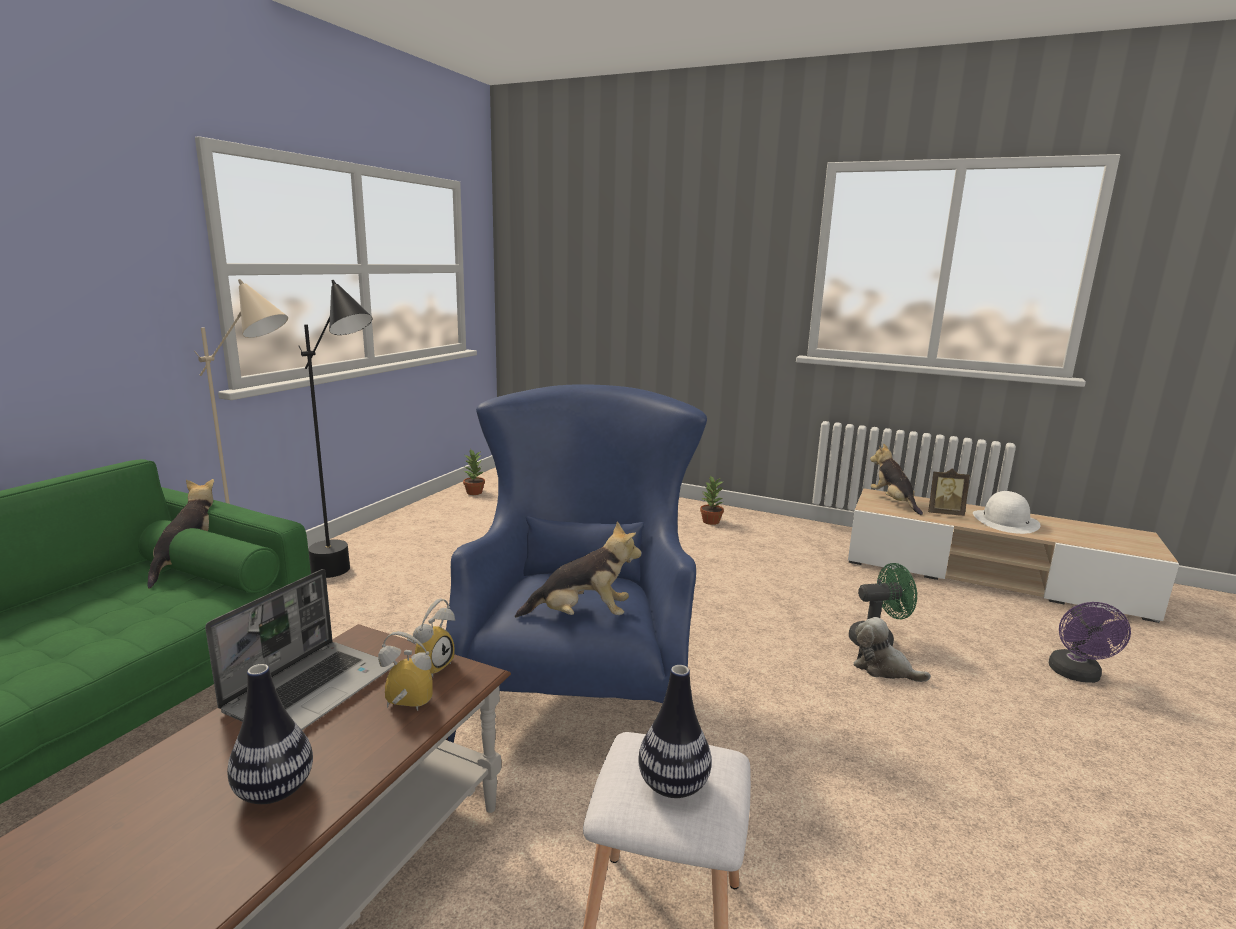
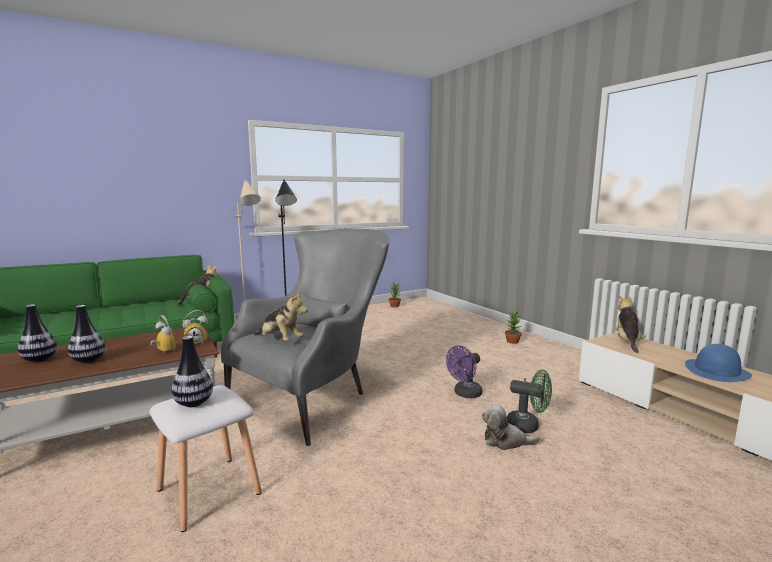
camera: 35 degrees right, 5 degrees down
(124, 842) = (39, 360): none -> vase
(311, 689) = (150, 339): laptop -> none
(579, 688) = (316, 395): blue armchair -> grey armchair
(883, 668) = (505, 441): plush toy -> plush toy turned 60 degrees counterclockwise
(944, 513) = (662, 356): picture frame -> none
(1005, 521) = (717, 371): white hat -> blue hat
(1076, 675) = (676, 500): purple fan -> purple fan (465, 394)

